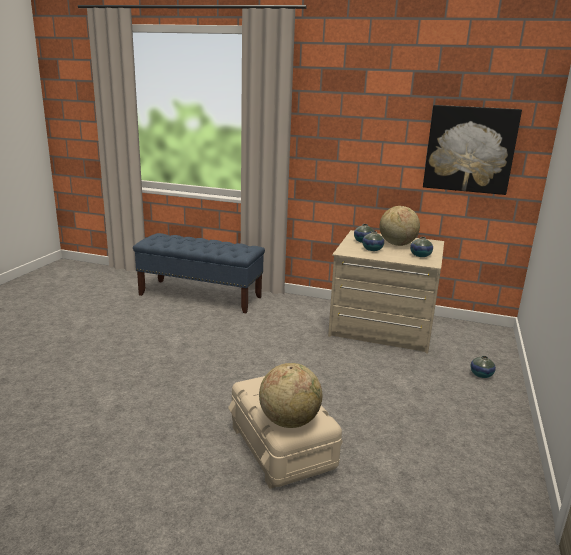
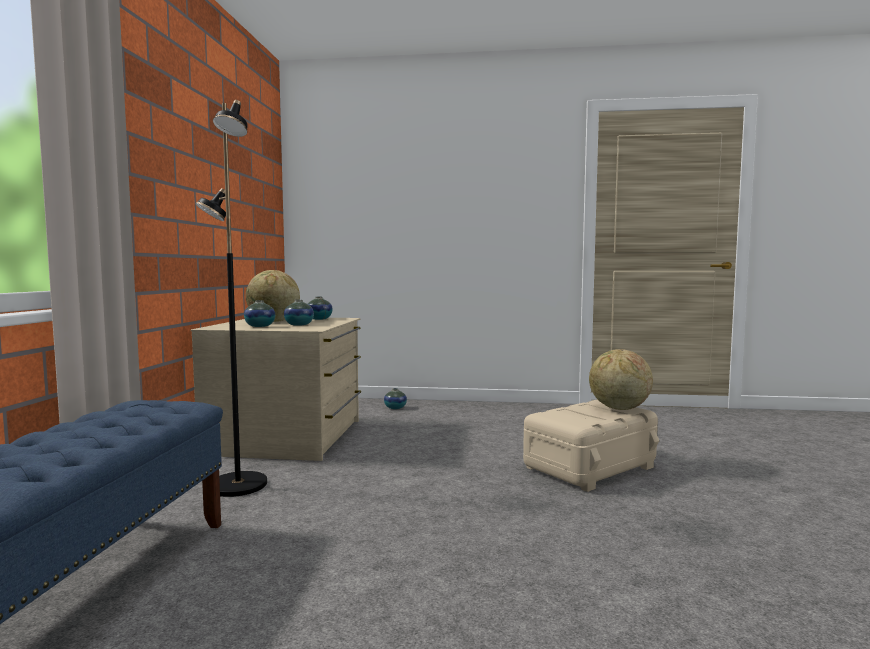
camera: 100 degrees left, 15 degrees down
(293, 314) = (237, 486): none -> black floor lamp
(469, 149) = (252, 205): picture -> none

